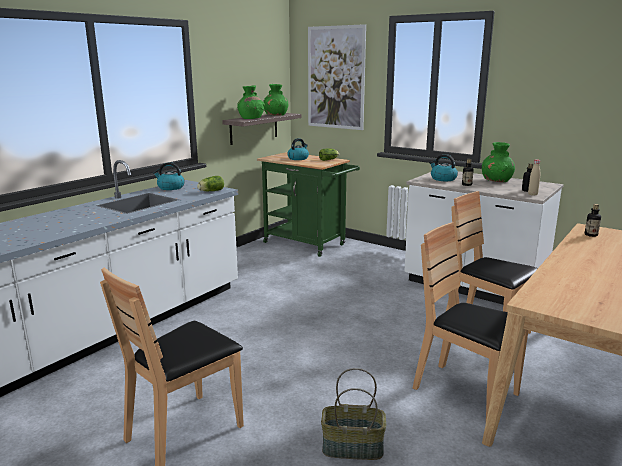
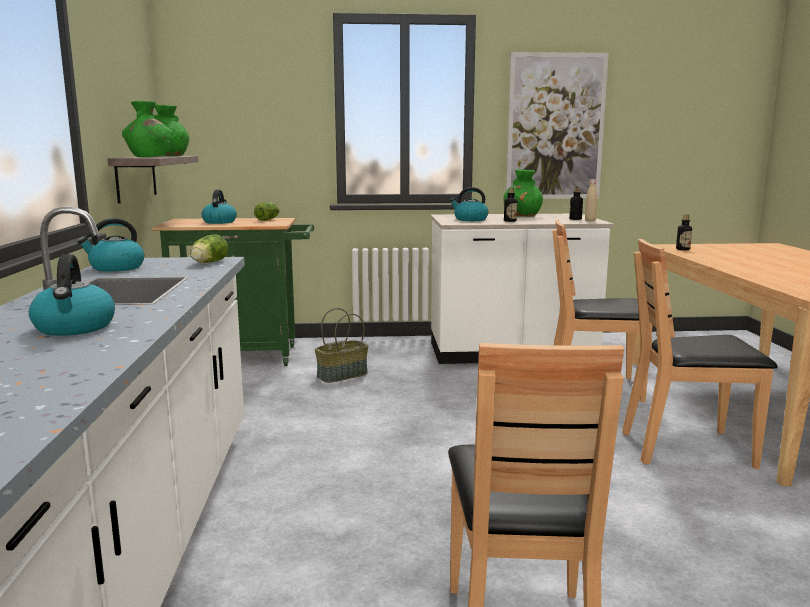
camera: 40 degrees left, 5 degrees down
(75, 220) = (75, 328): none -> kettle
(335, 78) = (247, 100): picture -> picture (555, 127)
(352, 448) = (714, 550): basket -> basket (342, 375)

